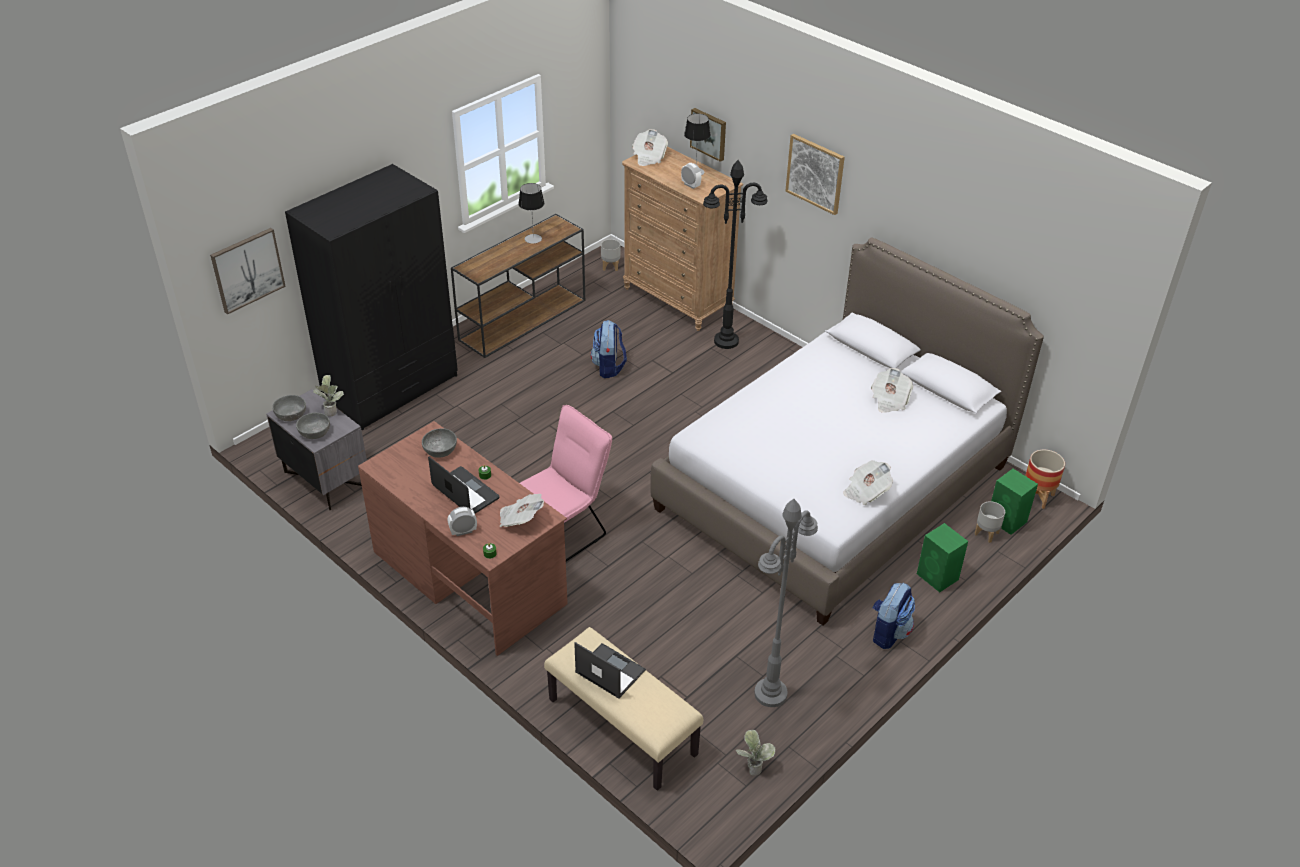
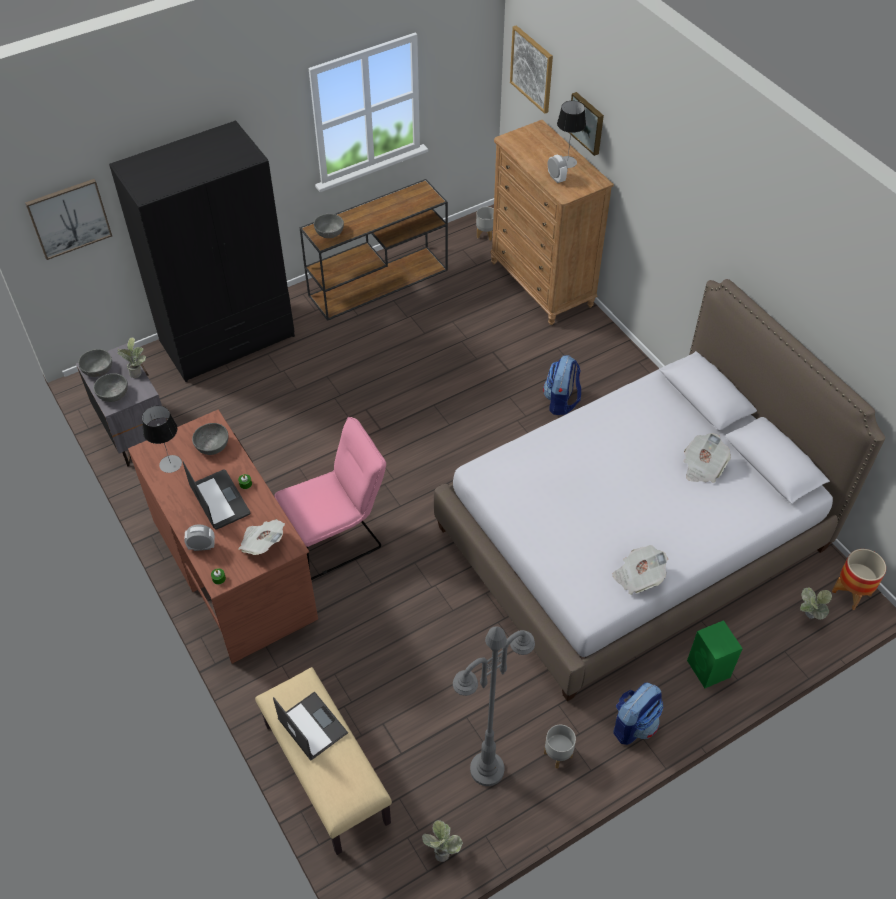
camera: 15 degrees right, 10 degrees up
(481, 267) = (329, 232): none -> grey bowl
(533, 239) = (392, 206): table lamp -> table lamp (170, 464)
(609, 367) = (446, 352): backpack -> backpack (561, 401)
(649, 157) = (524, 136): newspaper -> none
(726, 341) = (576, 342): black floor lamp -> none
(815, 173) = (682, 194): picture -> picture (532, 69)
(986, 533) = (779, 627): grey planter -> grey planter (557, 754)
(1007, 521) = (808, 616): green speaker -> potted plant

